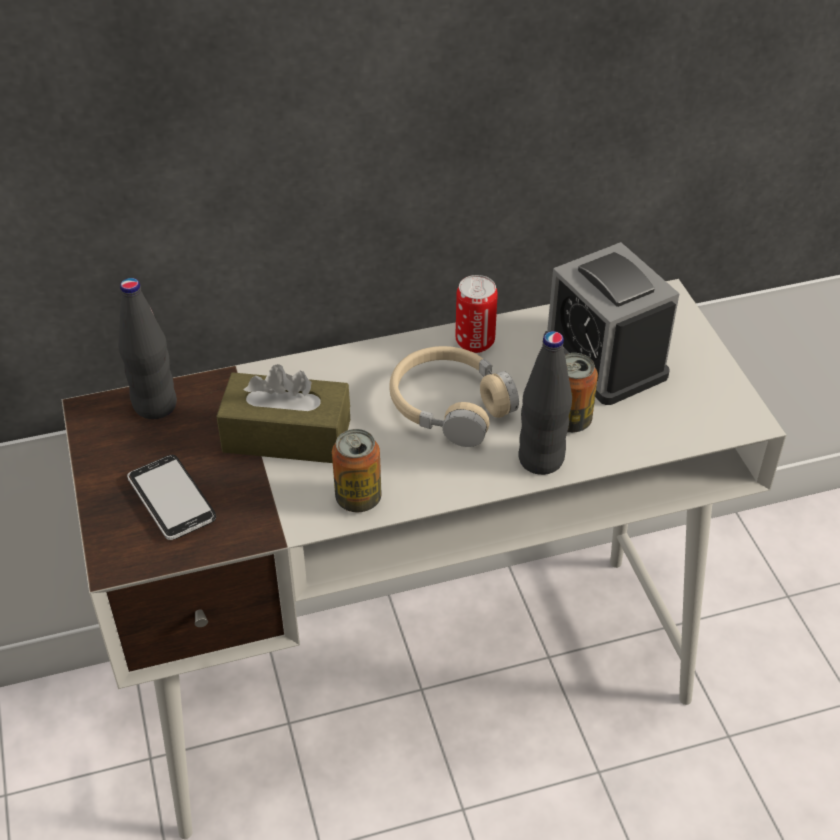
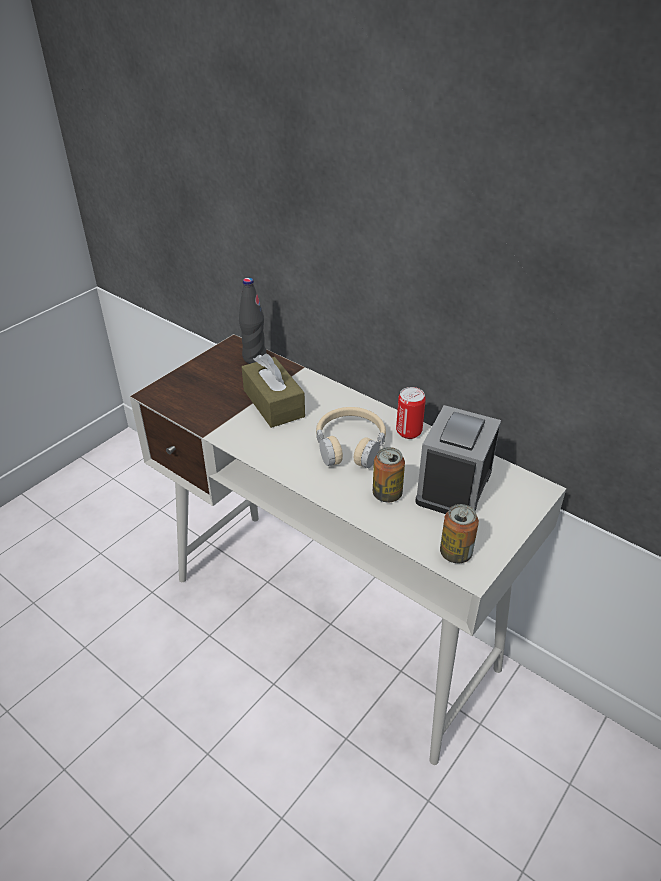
camera: 55 degrees right, 5 degrees down
(171, 499) = (201, 390): phone -> none
(358, 498) = (253, 444): can -> can (455, 553)
(541, 459) = (344, 496): black bottle -> none

